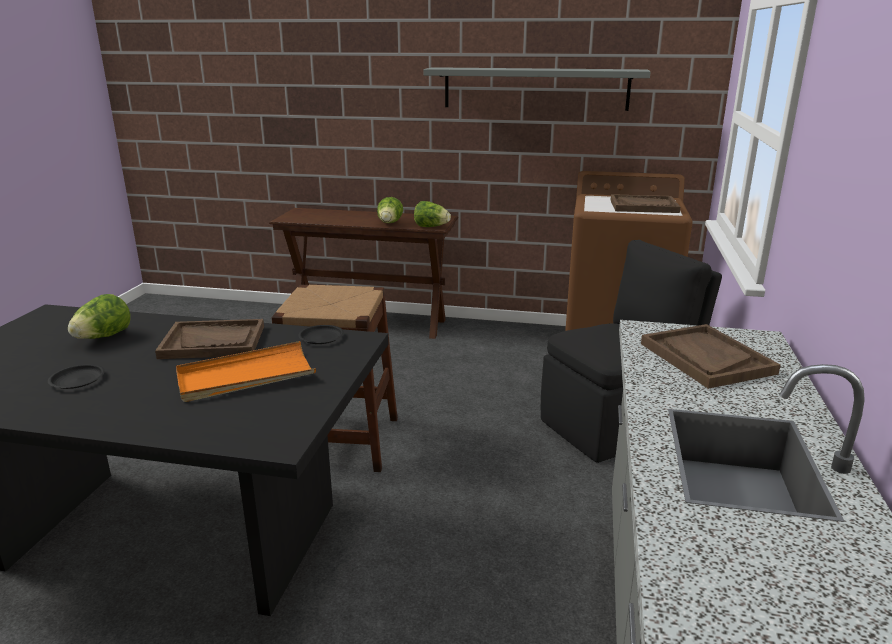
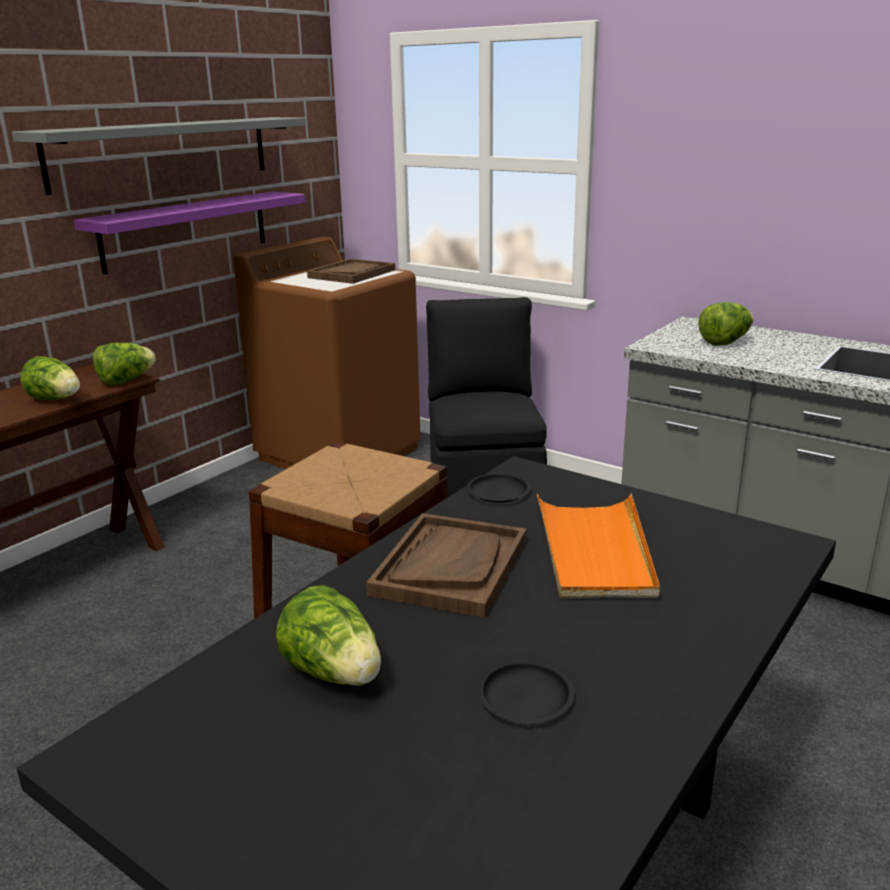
camera: 65 degrees left, 0 degrees up
(544, 145) = (186, 230): none -> purple shelf
(705, 358) = (725, 342): brown tray -> lettuce

